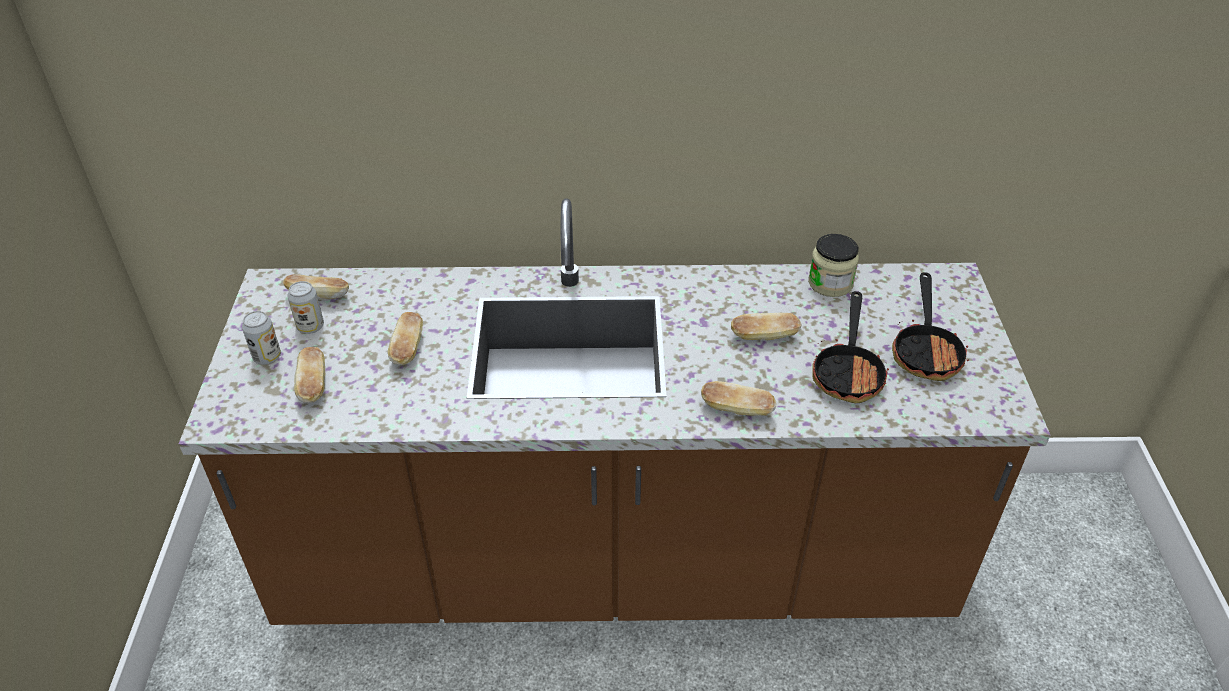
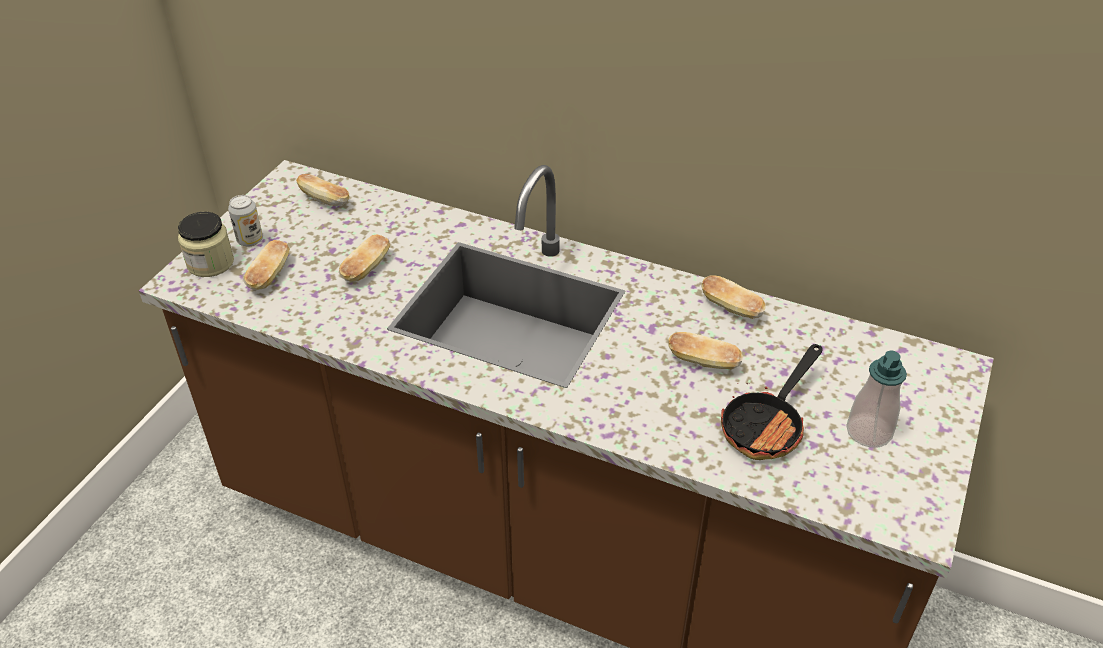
camera: 25 degrees right, 0 degrees up
(310, 326) = (300, 224): can -> none
(737, 410) = (626, 423): bread -> bread (731, 308)
(830, 283) = (810, 330): jar -> jar (210, 263)
(926, 351) = (869, 432): frying pan -> soap dispenser

